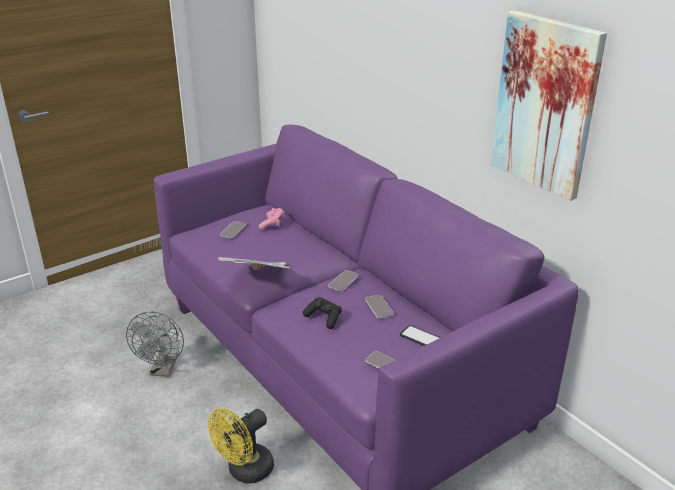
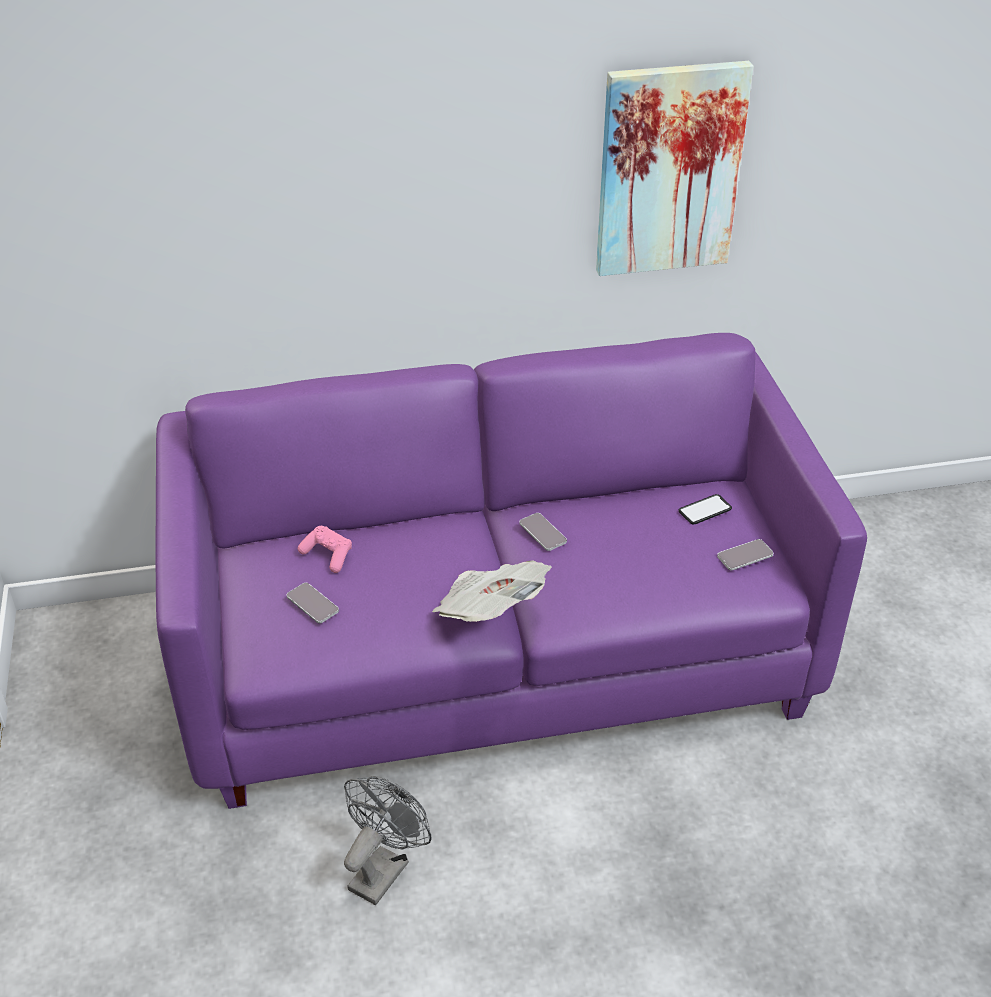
camera: 65 degrees left, 10 degrees up
(163, 370) = (383, 868): grey fan -> grey fan turned 90 degrees counterclockwise
(245, 471) = (659, 822): yellow fan -> none
(324, 318) = (619, 577): black game controller -> none
(379, 307) = (622, 522): phone -> none

